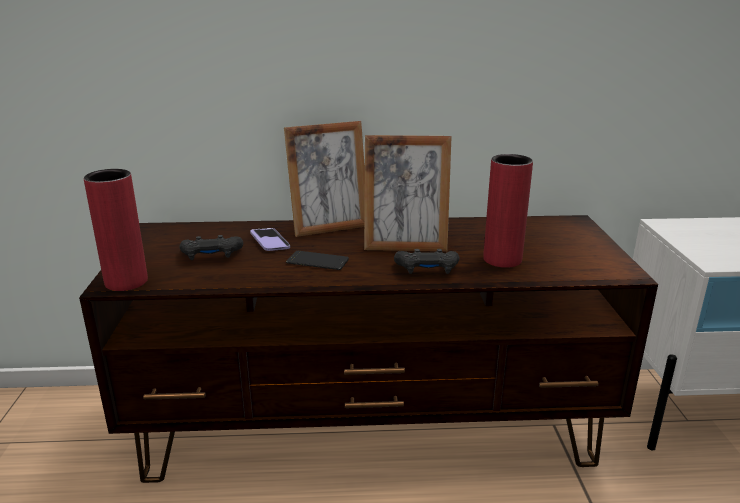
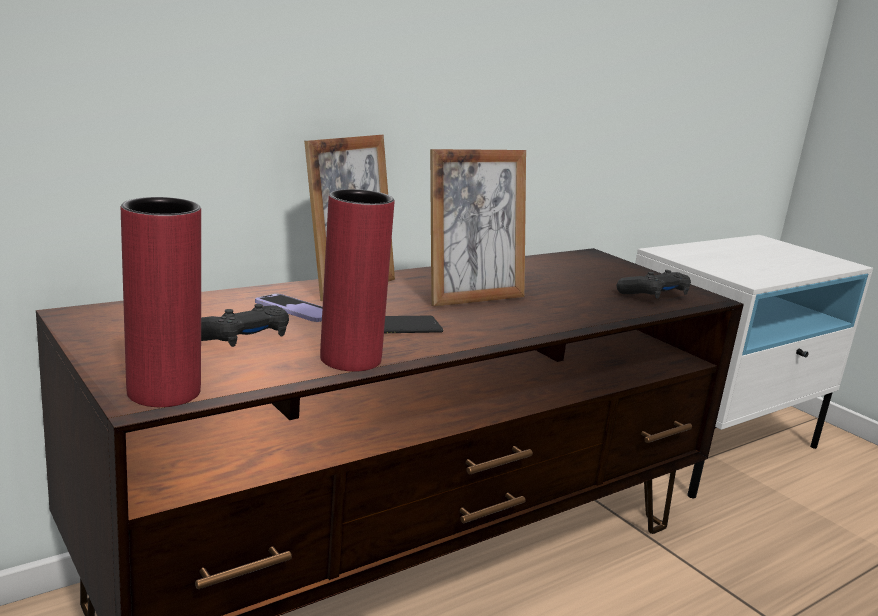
camera: 35 degrees left, 5 degrees down
(427, 270) = (534, 319): black game controller -> black game controller (654, 295)
(502, 259) = (589, 299): red vase -> red vase (350, 359)

